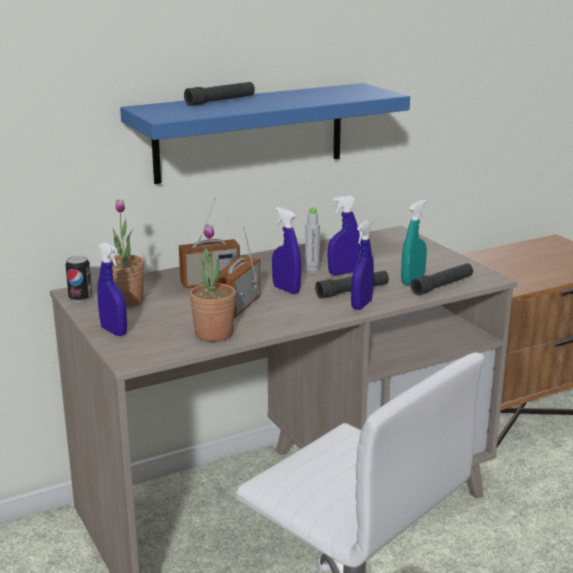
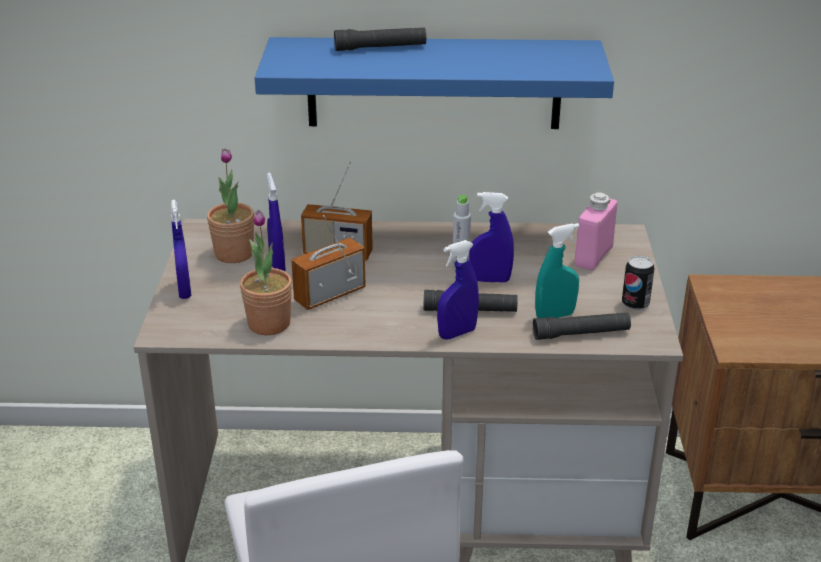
camera: 30 degrees right, 10 degrees up
(80, 298) = (199, 237): can -> can (635, 304)
(286, 290) = (402, 286): blue spray bottle -> blue spray bottle (277, 265)
(393, 247) = (593, 256): none -> pink bottle

